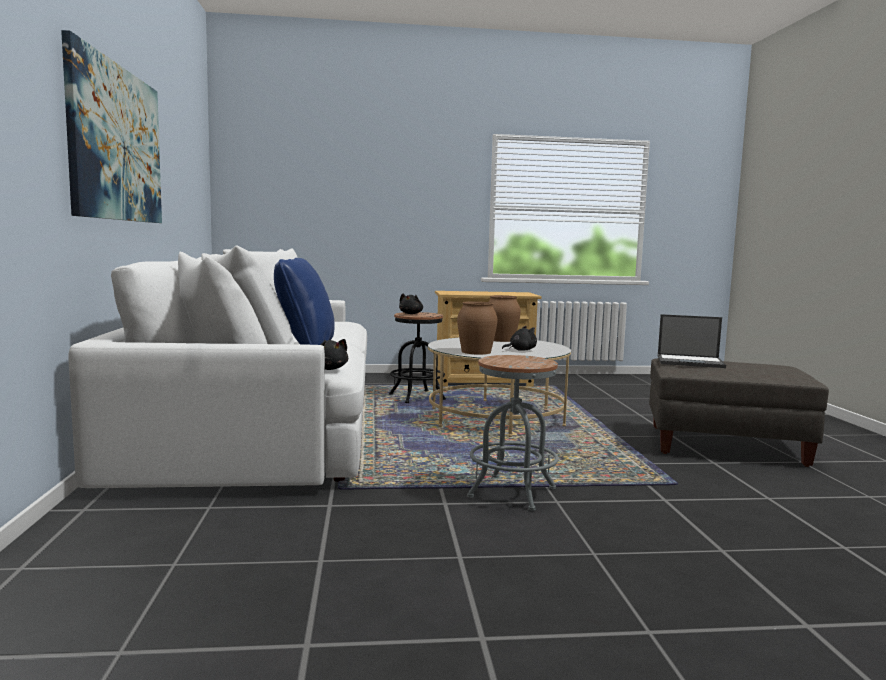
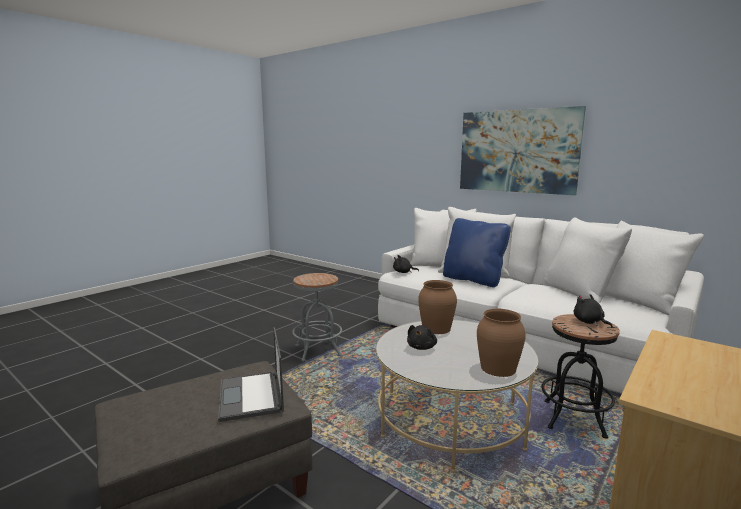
camera: 135 degrees right, 5 degrees up
(691, 362) = (251, 396): laptop -> laptop turned 75 degrees counterclockwise

